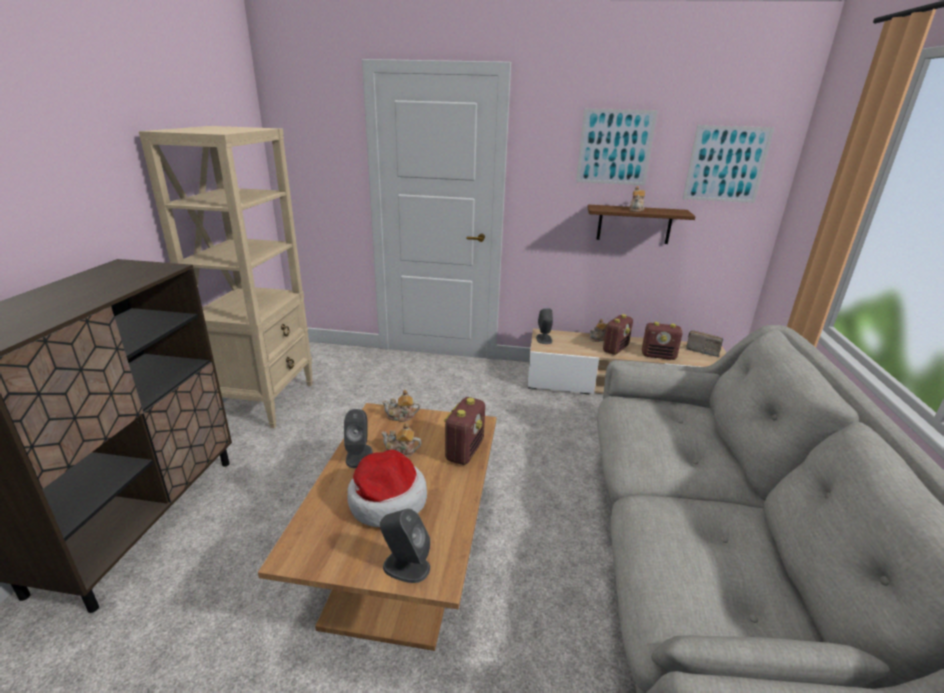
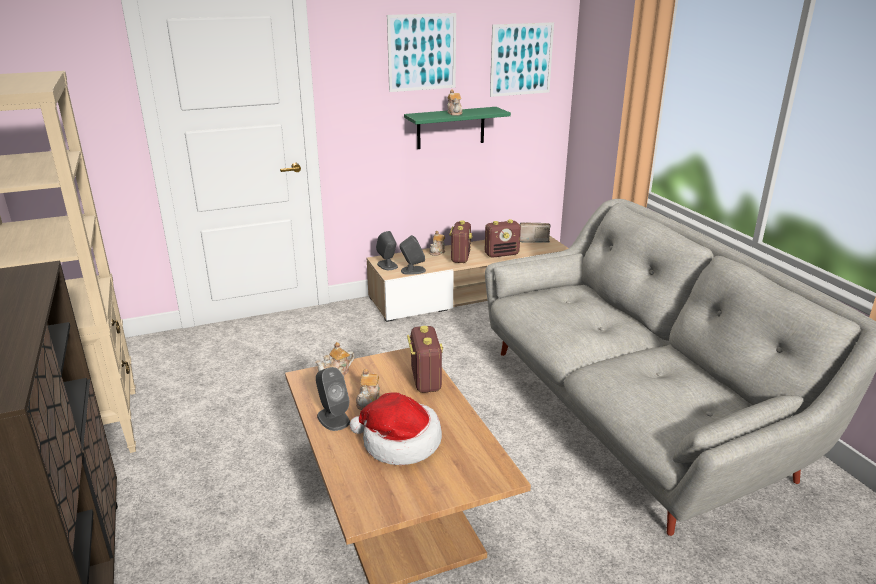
camera: 30 degrees left, 0 degrees up
(401, 451) = (369, 401): teapot -> teapot turned 60 degrees counterclockwise
(405, 566) = (467, 479): grey speaker -> grey speaker (412, 270)
(634, 224) = (450, 128): brown shelf -> green shelf

